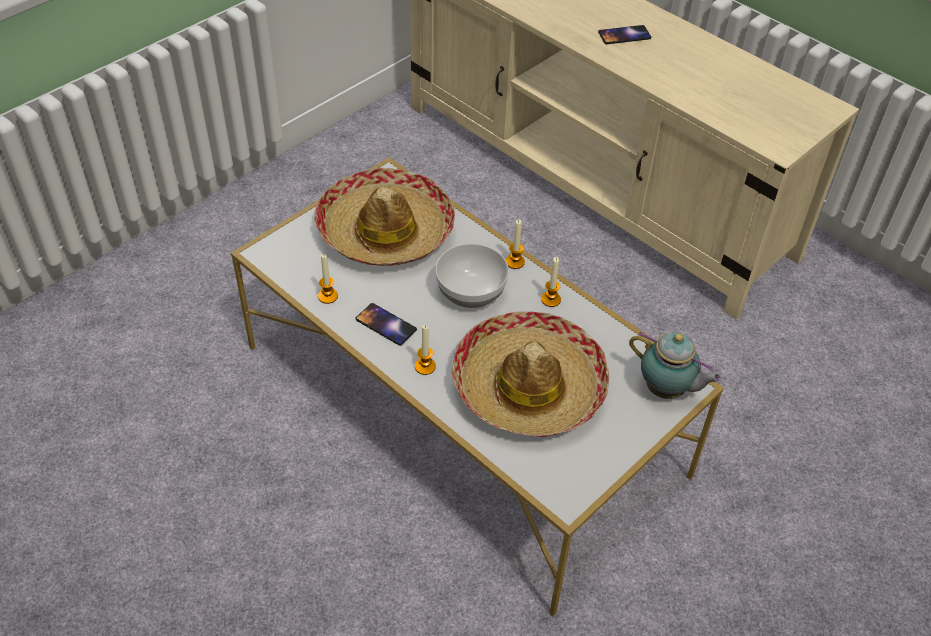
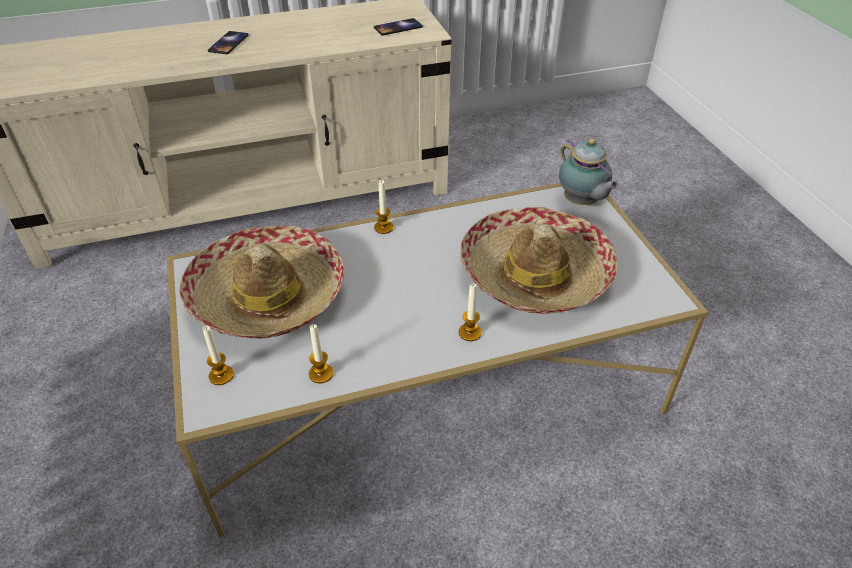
camera: 60 degrees left, 5 degrees down
(385, 325) = (396, 342): phone -> phone (398, 27)
(469, 291) = (397, 268): bowl -> none
(551, 299) = (444, 224): candle -> candle (221, 375)
(667, 390) = (581, 203): teapot -> teapot turned 90 degrees clockwise

